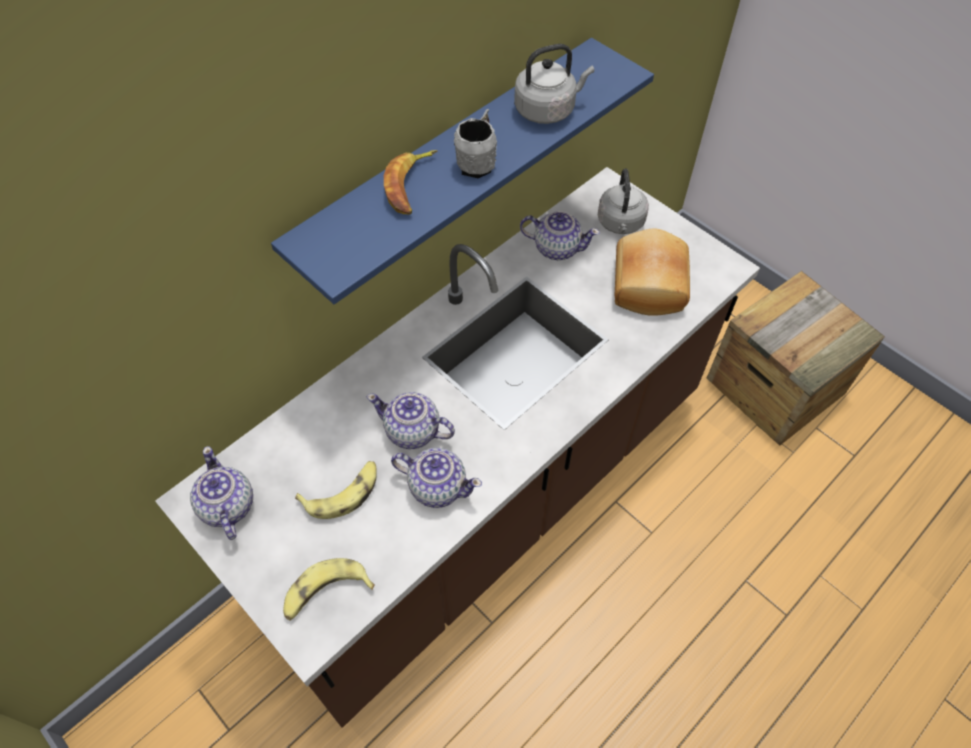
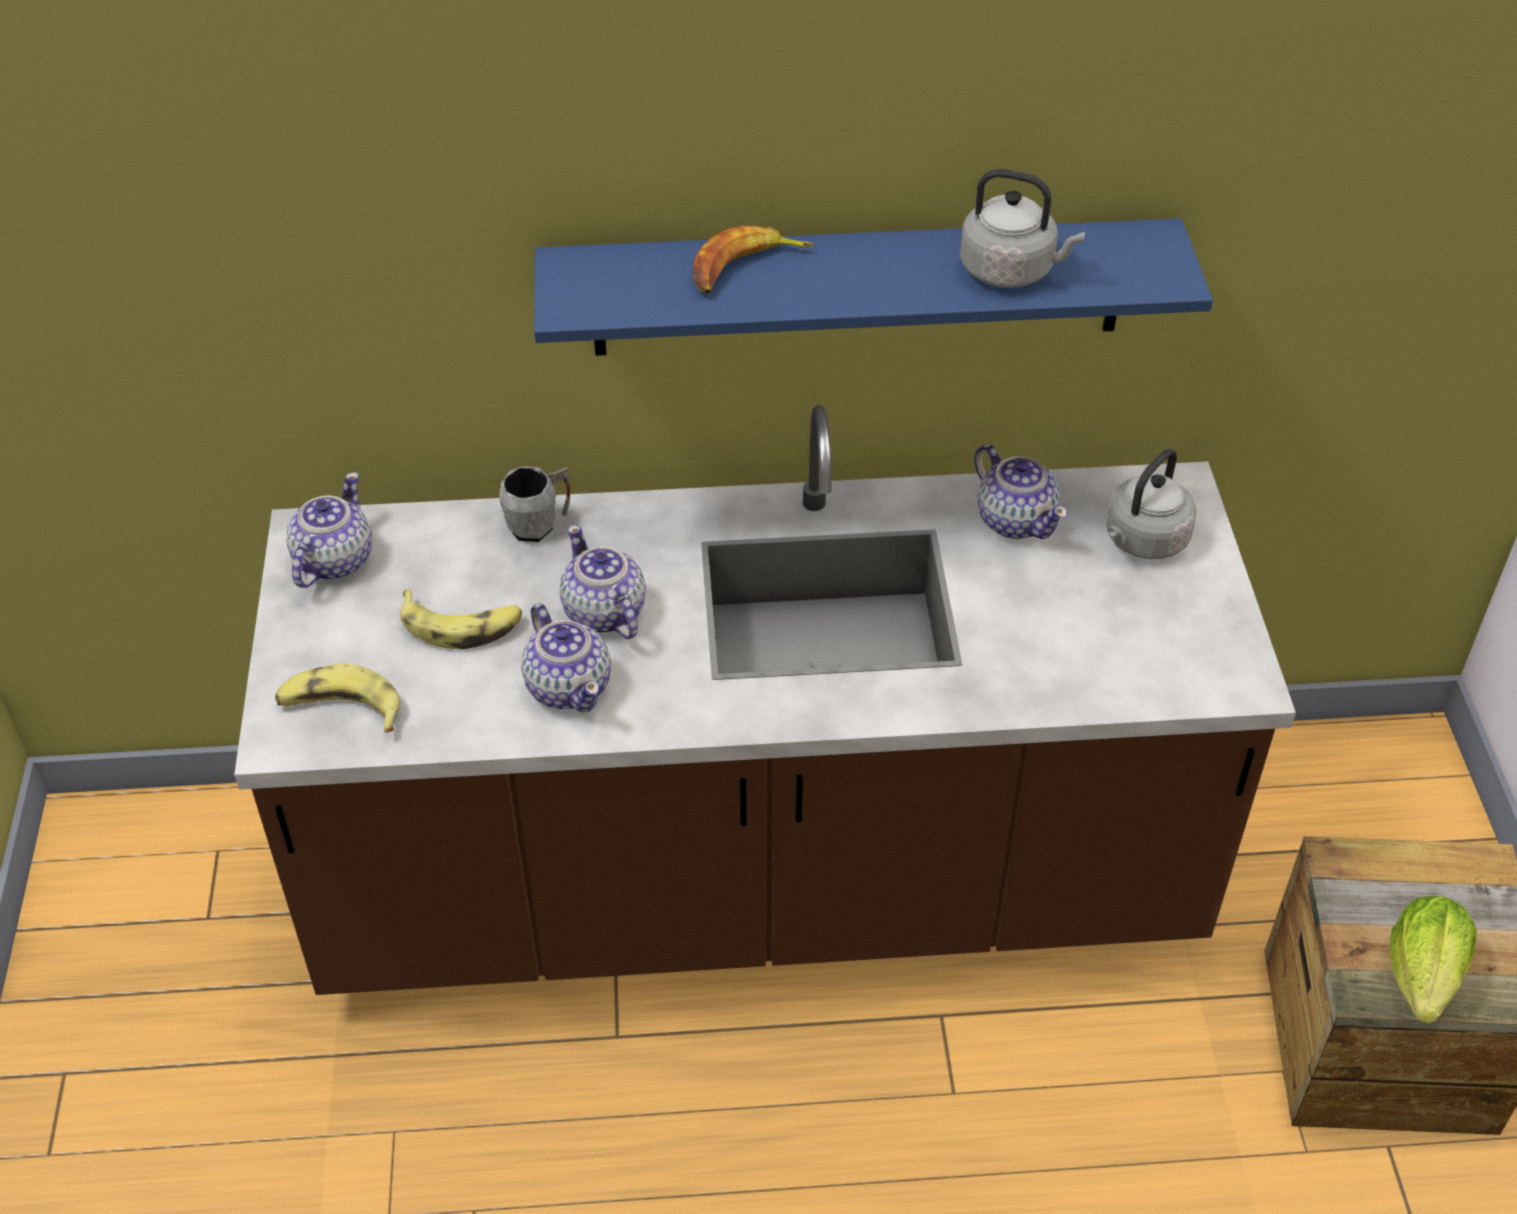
camera: 40 degrees right, 10 degrees down
(478, 162) = (853, 284): grey mug -> grey mug (539, 524)
(646, 284) = (1092, 634): bread -> none
(824, 350) = (1423, 976): none -> lettuce

